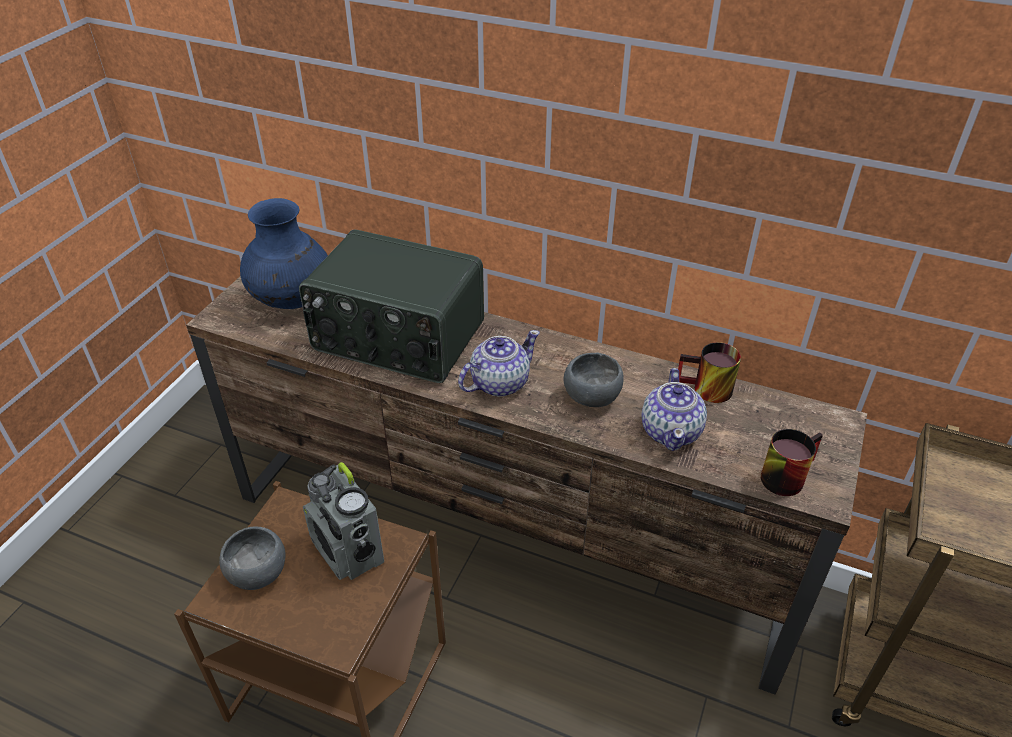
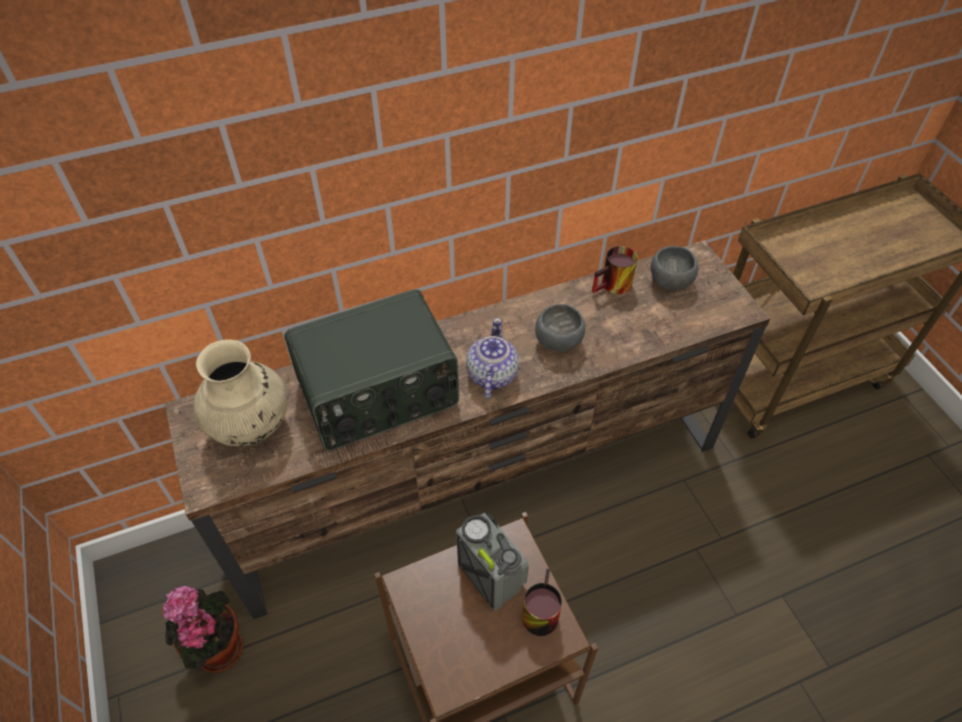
camera: 45 degrees left, 10 degrees up
(202, 496) = (216, 647): none -> potted plant
(257, 571) = (449, 643): grey bowl -> grey bowl (669, 281)
(291, 300) = (251, 426): blue vase -> beige vase
(348, 552) = (491, 575): radio -> radio turned 135 degrees counterclockwise
(671, 431) = (627, 329): teapot -> none
(784, 474) = (710, 311): mug -> mug (538, 610)

